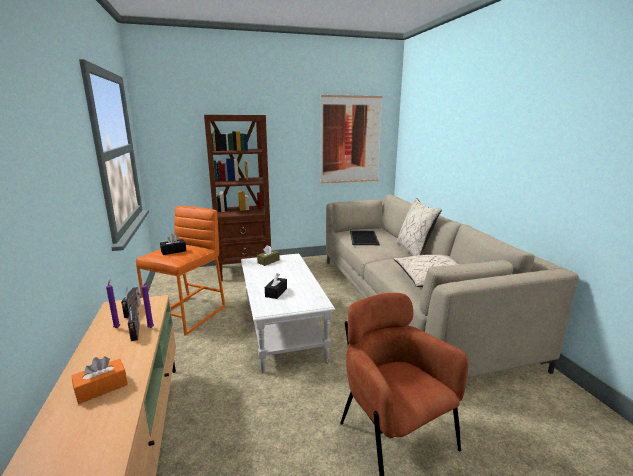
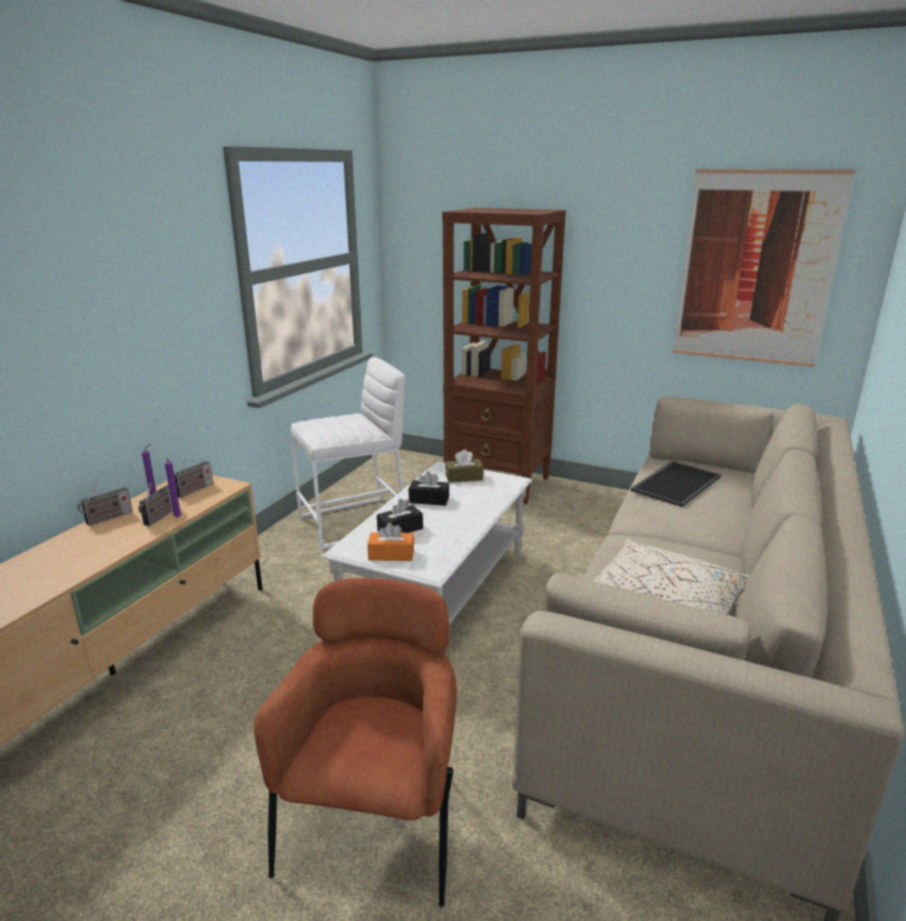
camera: 40 degrees right, 5 degrees up
(90, 349) = (107, 518): none -> radio
(101, 388) = (61, 561): orange tissue box -> orange tissue box (391, 554)
(173, 251) = (332, 425): black tissue box -> black tissue box (429, 500)
(188, 314) = (354, 523): orange stool -> white stool
(414, 251) = (737, 542): beige pillow -> none

